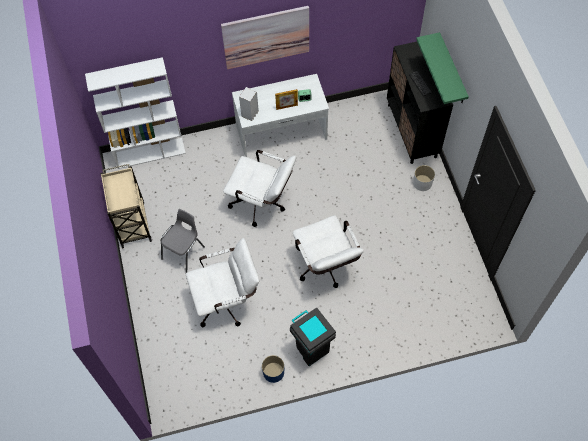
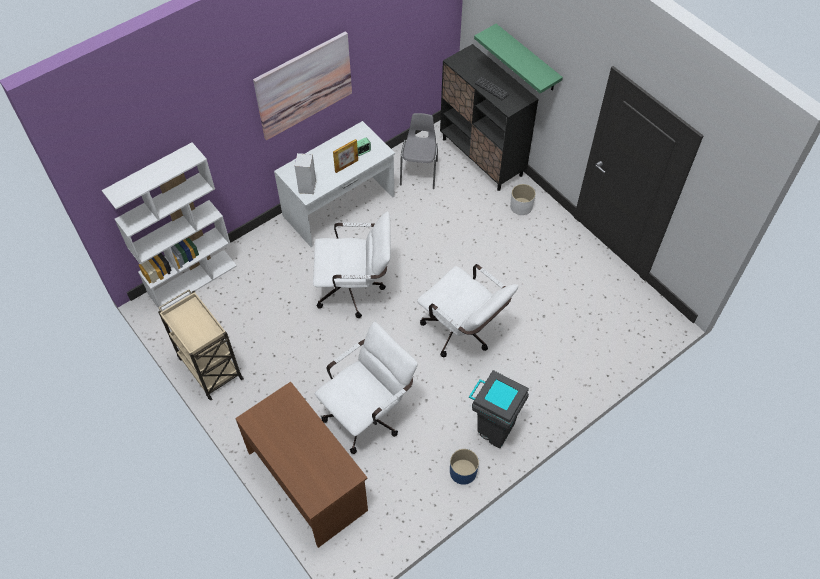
camera: 25 degrees left, 5 degrees down
(162, 333) = (308, 480): none -> brown desk
(184, 252) = (289, 377): grey chair -> grey chair (419, 172)

